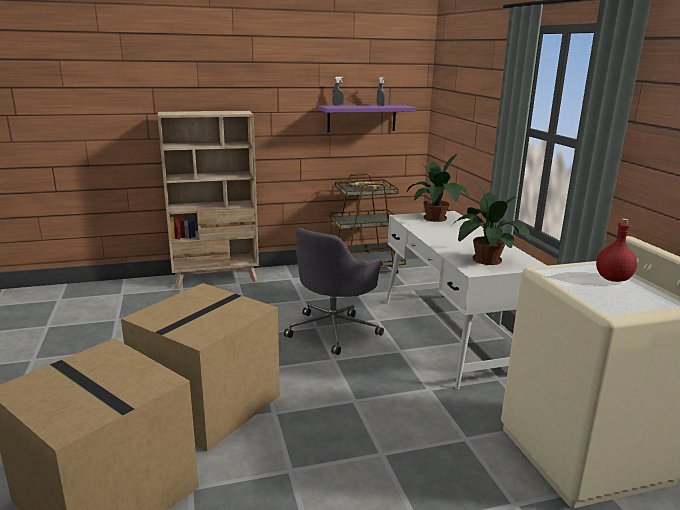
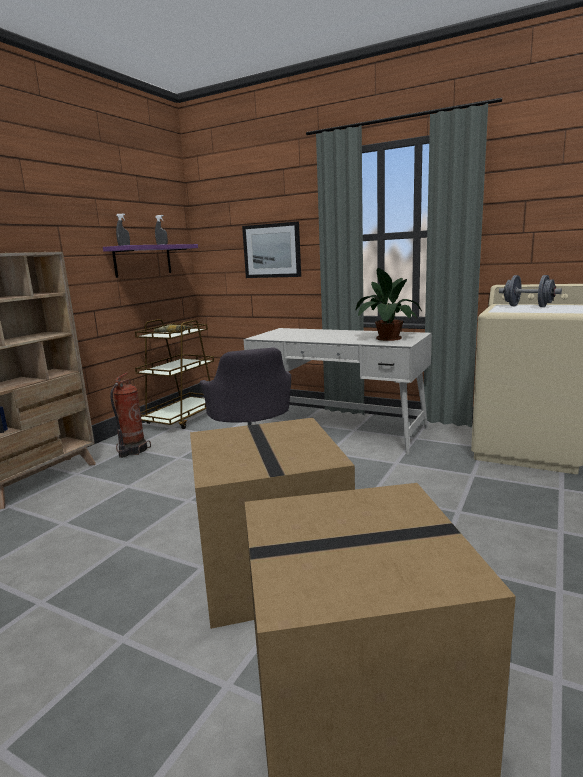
camera: 45 degrees left, 5 degrees down
(289, 281) = (132, 451): none -> fire extinguisher
(437, 218) = (284, 332): potted plant -> none
(474, 126) = (272, 250): none -> picture
(612, 279) = (528, 306): red bottle -> grey dumbbell

